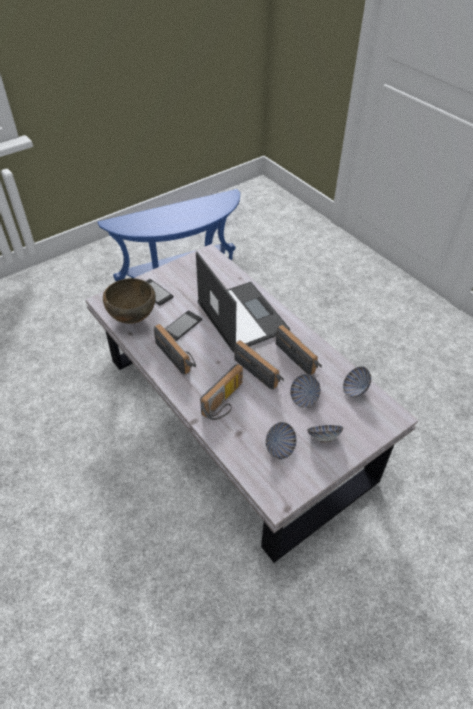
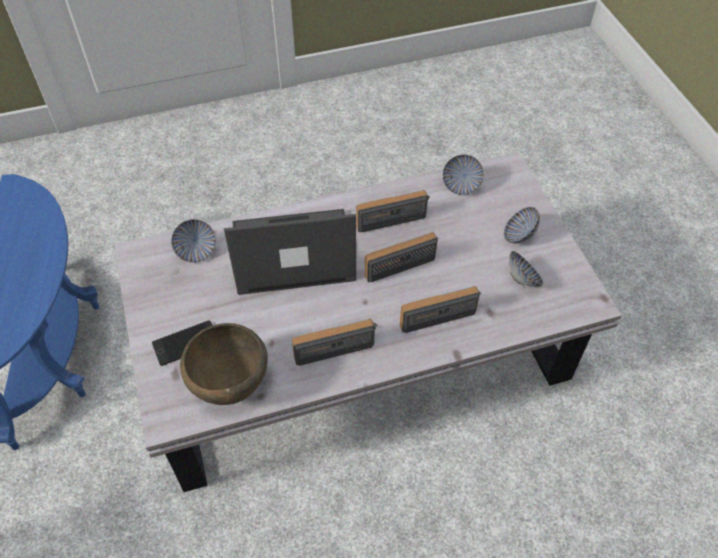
camera: 70 degrees left, 5 degrees up
(182, 326) = (277, 325): phone -> none
(225, 402) = (437, 312): radio -> radio turned 75 degrees counterclockwise
(304, 398) = (458, 234): bowl -> bowl (196, 251)

